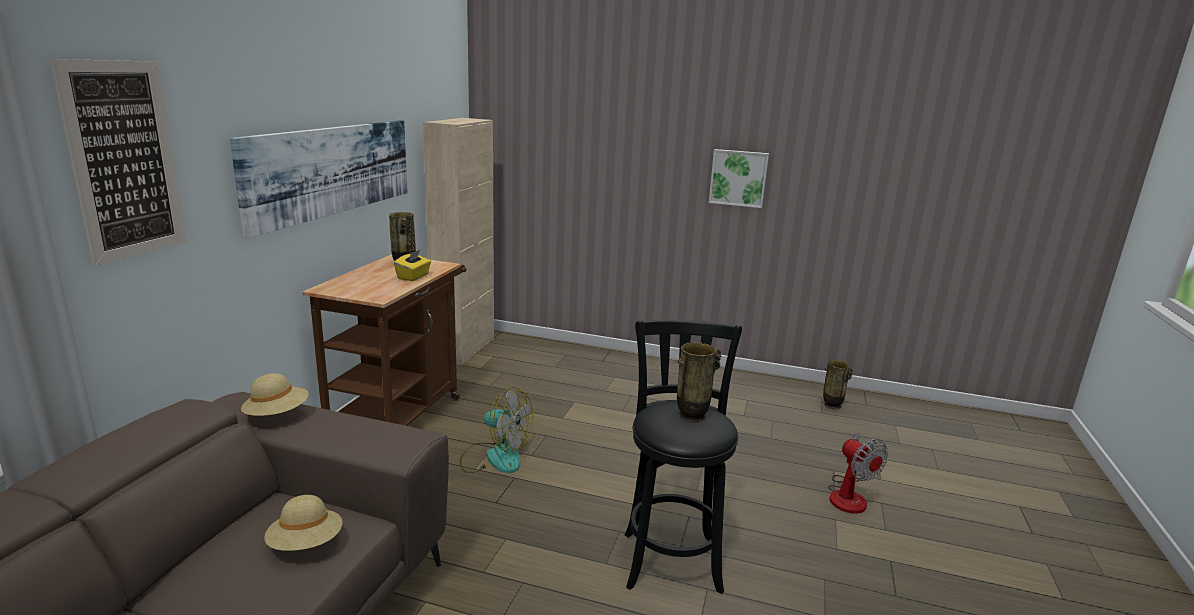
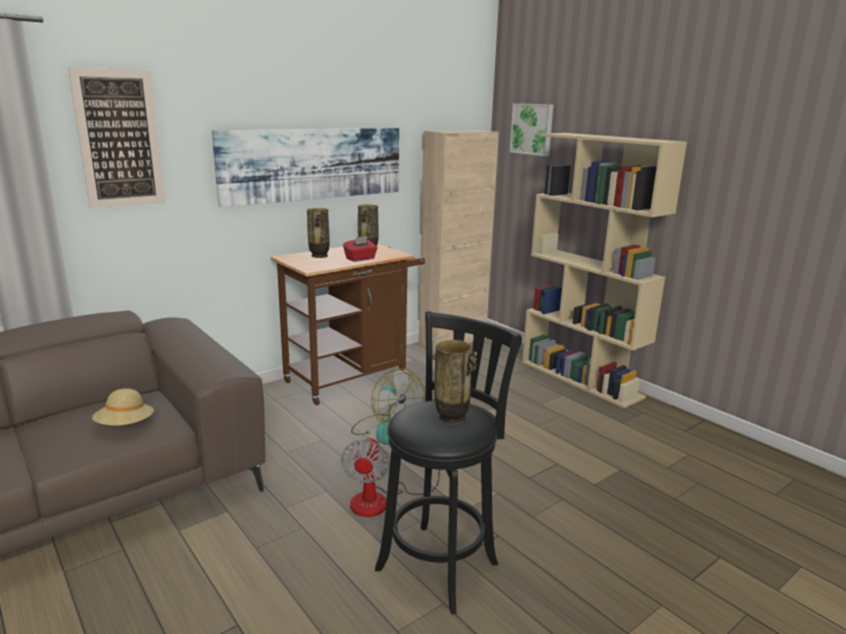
camera: 35 degrees right, 0 degrees up
(277, 415) = (176, 335): beige hat -> none
(413, 277) = (360, 259): yellow tissue box -> red tissue box
(614, 358) = (581, 379): none -> beige bookcase
(738, 178) = (730, 198): picture -> picture (532, 129)
(832, 406) = (800, 492): vase -> vase (319, 256)
(849, 495) = (710, 588): fan -> fan (381, 500)

